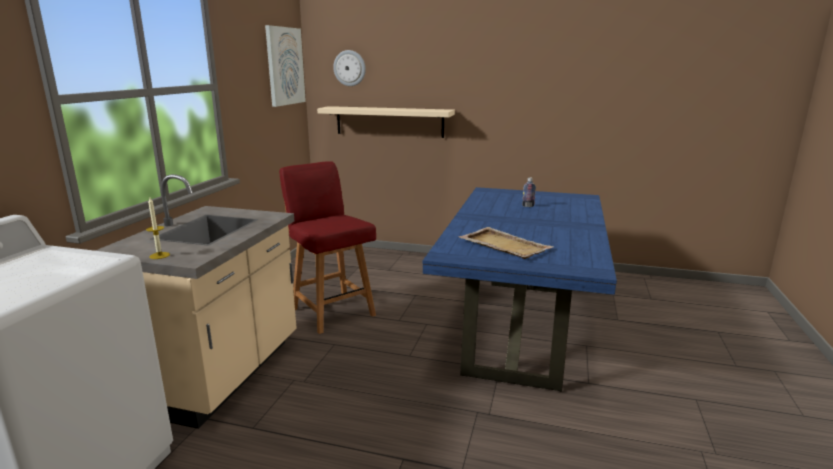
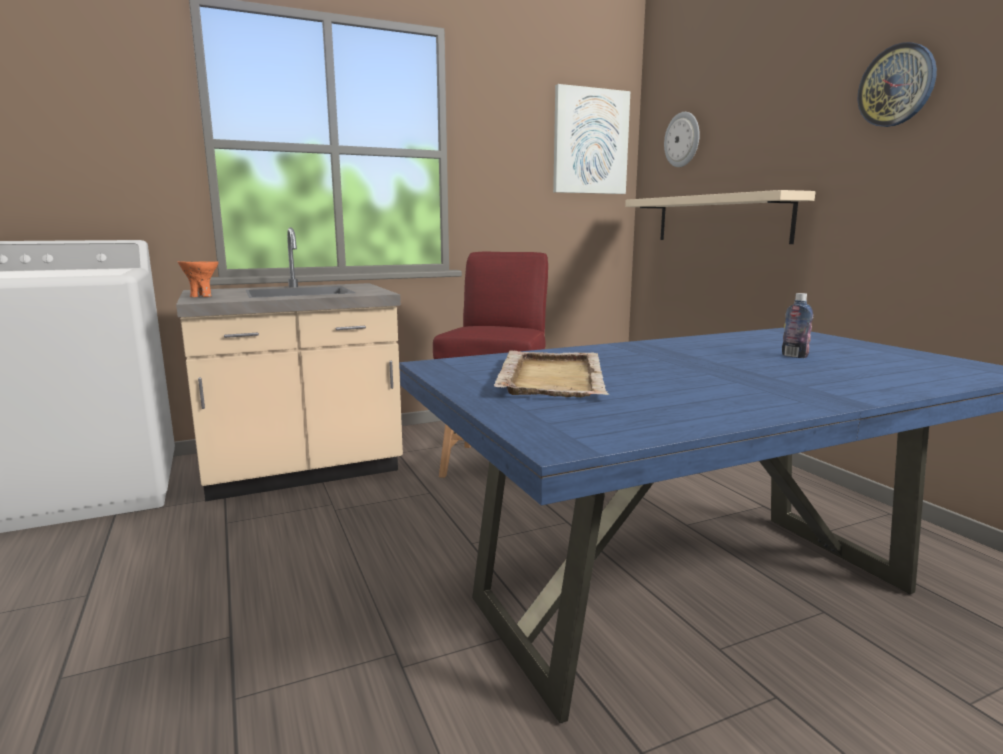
camera: 50 degrees right, 5 degrees down
(159, 255) = (201, 296): candle -> orange bowl
(494, 61) = (896, 85): none -> wall clock

